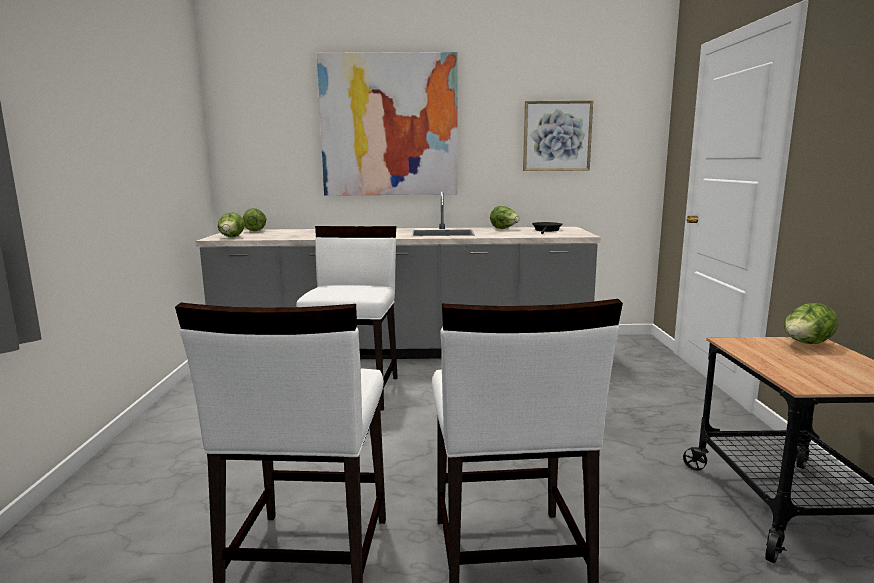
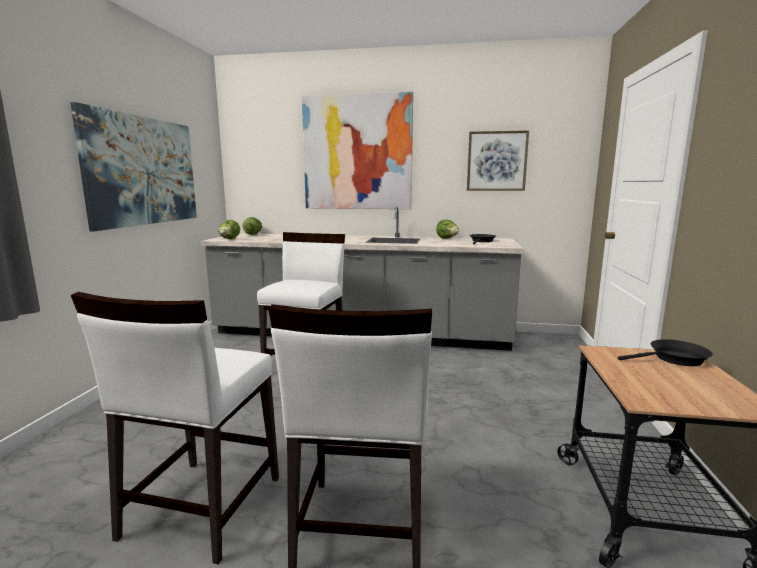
camera: 10 degrees right, 0 degrees up
(130, 150) = (143, 171): none -> picture
(806, 344) = (674, 359): lettuce -> black frying pan

